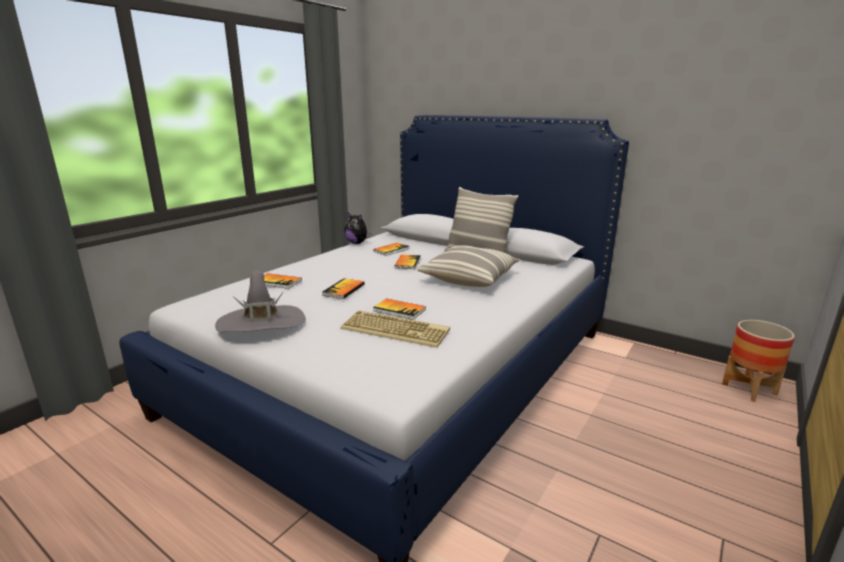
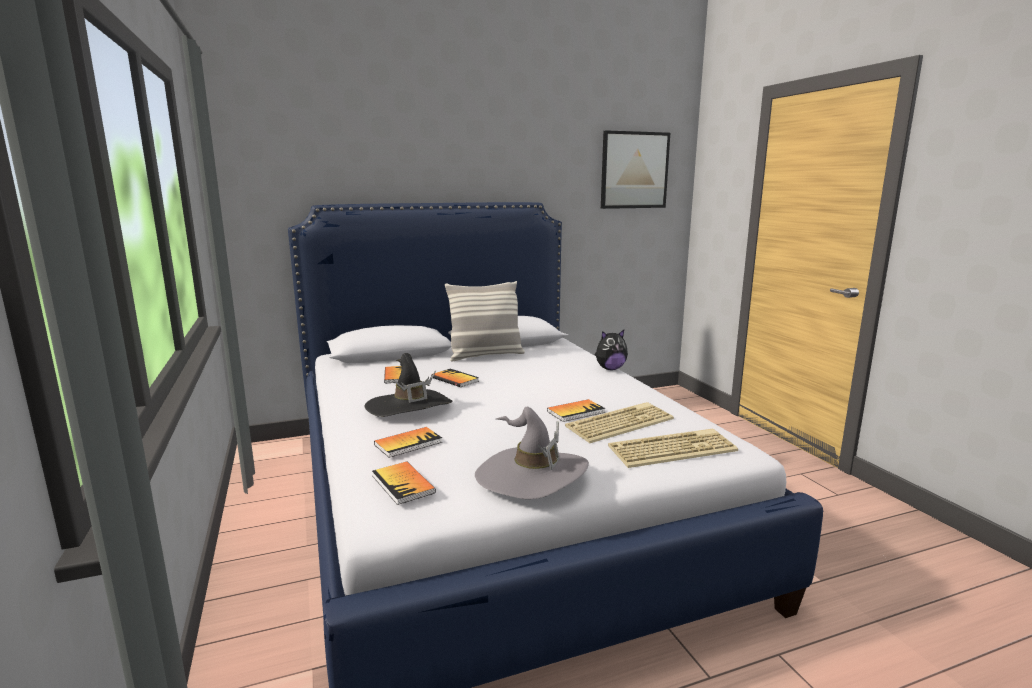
camera: 55 degrees left, 5 degrees down
(339, 267) = (409, 407): none -> black hat
(343, 290) = (489, 419): book -> book (403, 484)
(357, 243) = (335, 383): plush toy -> plush toy (610, 369)
(362, 359) = (672, 448): none -> keyboard
(469, 278) = (537, 372): pillow -> none
(749, 389) = (674, 398): planter -> none
(761, 79) = (634, 170): none -> picture

